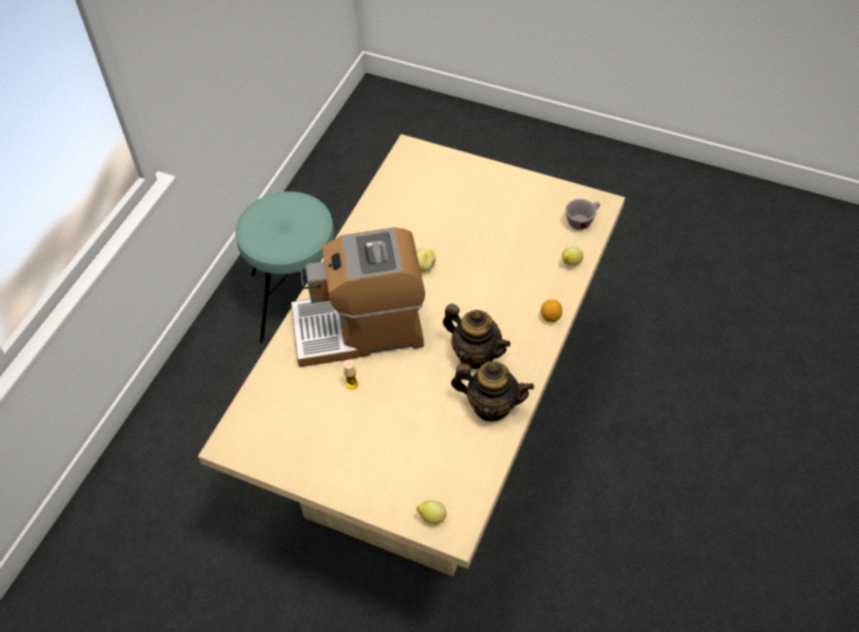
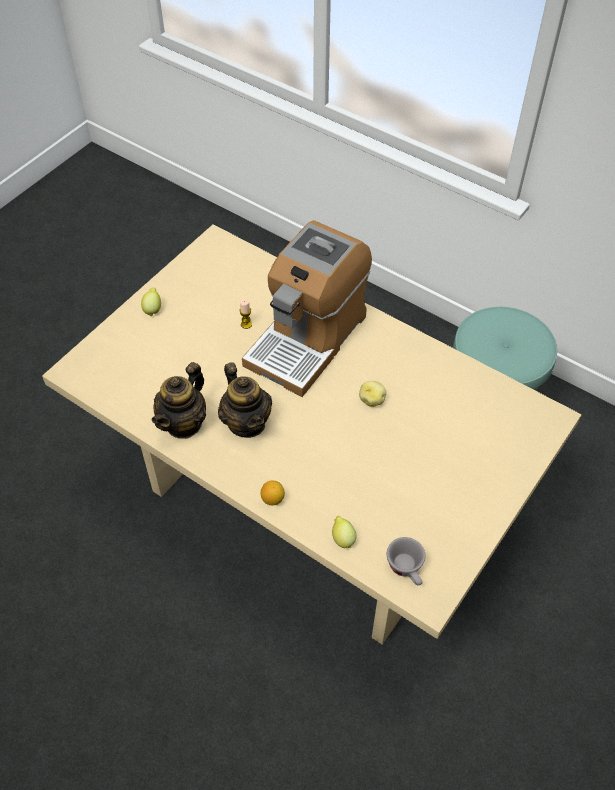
camera: 100 degrees right, 0 degrees up
(360, 328) = (307, 339): coffee machine -> coffee machine turned 150 degrees counterclockwise
(431, 517) = (91, 358): lemon -> lemon (153, 309)
(476, 354) = (247, 423): teapot -> teapot turned 75 degrees counterclockwise

